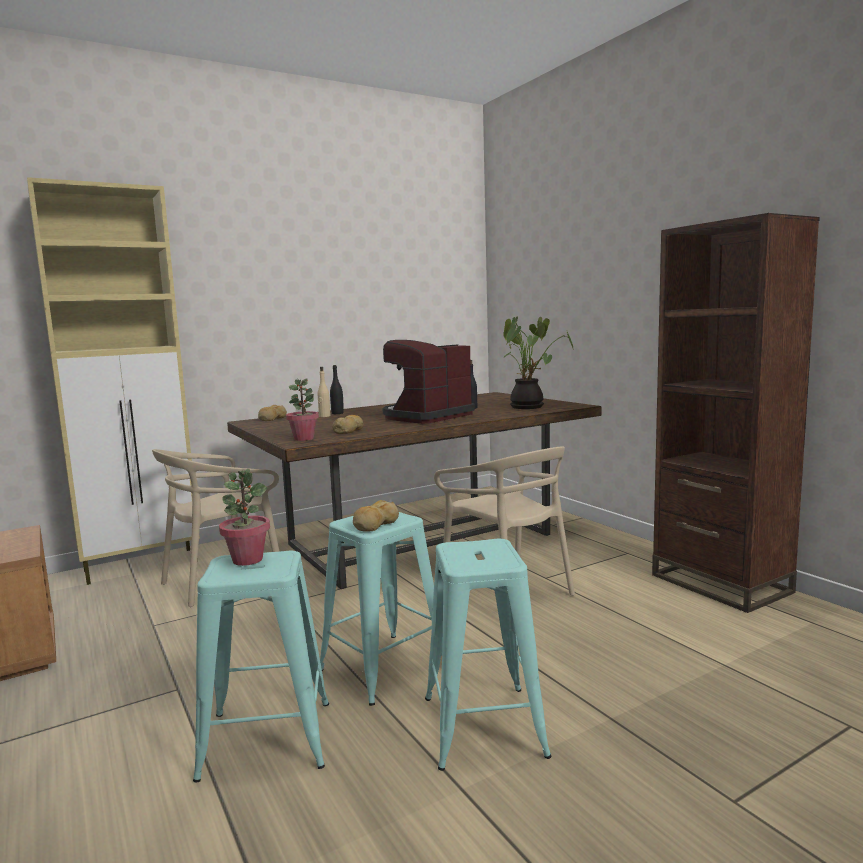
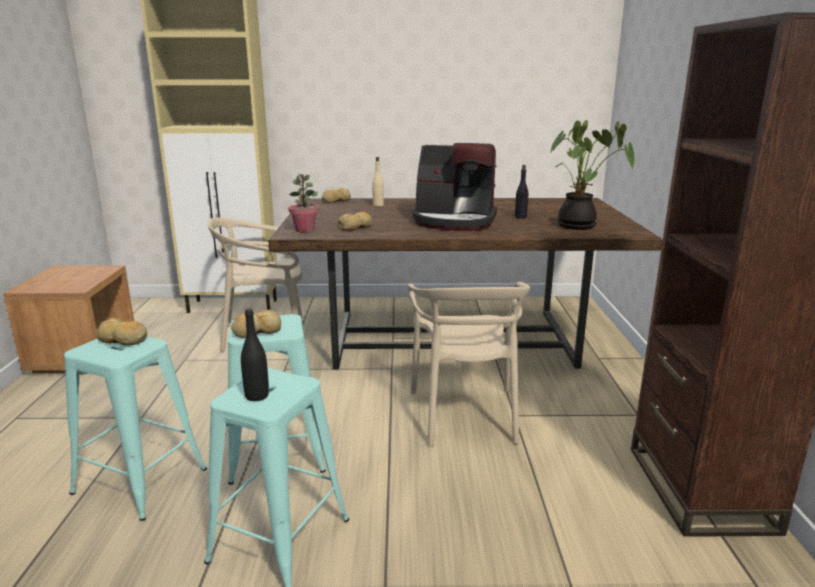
camera: 30 degrees right, 10 degrees up
(247, 560) = (123, 340): potted plant -> bread
(337, 413) = (395, 203): black bottle -> black bottle (257, 396)
(426, 416) = (454, 221): coffee machine -> coffee machine turned 150 degrees counterclockwise

